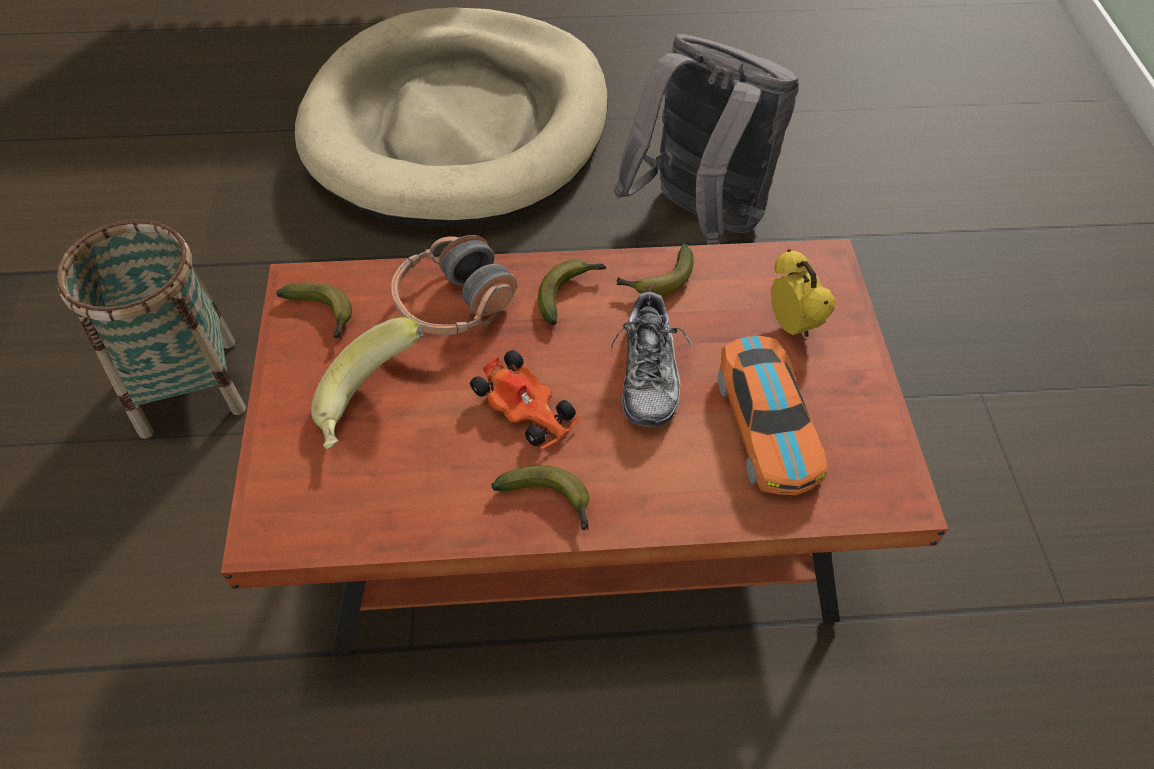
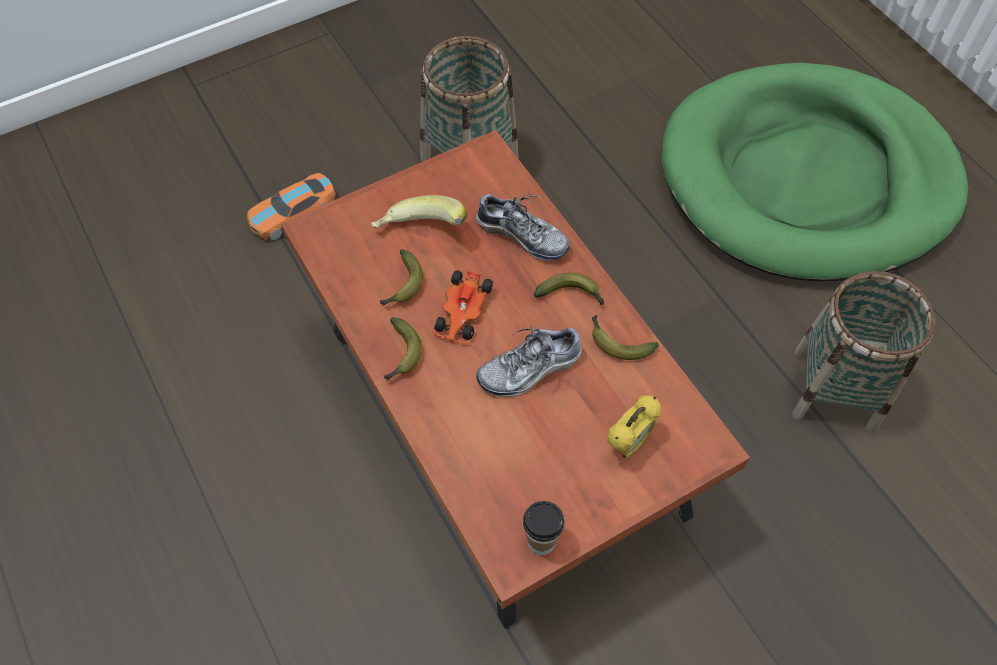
camera: 65 degrees right, 5 degrees up
(323, 315) = (472, 175): banana -> banana (402, 285)
(454, 303) = (522, 236): headphones -> shoe
(458, 124) = (807, 179): beige dog bed -> green dog bed
(697, 219) = (834, 389): grey backpack -> basket
(767, 425) = (527, 457): toy car -> toy car (293, 213)
(884, 457) = (541, 542): none -> cup

